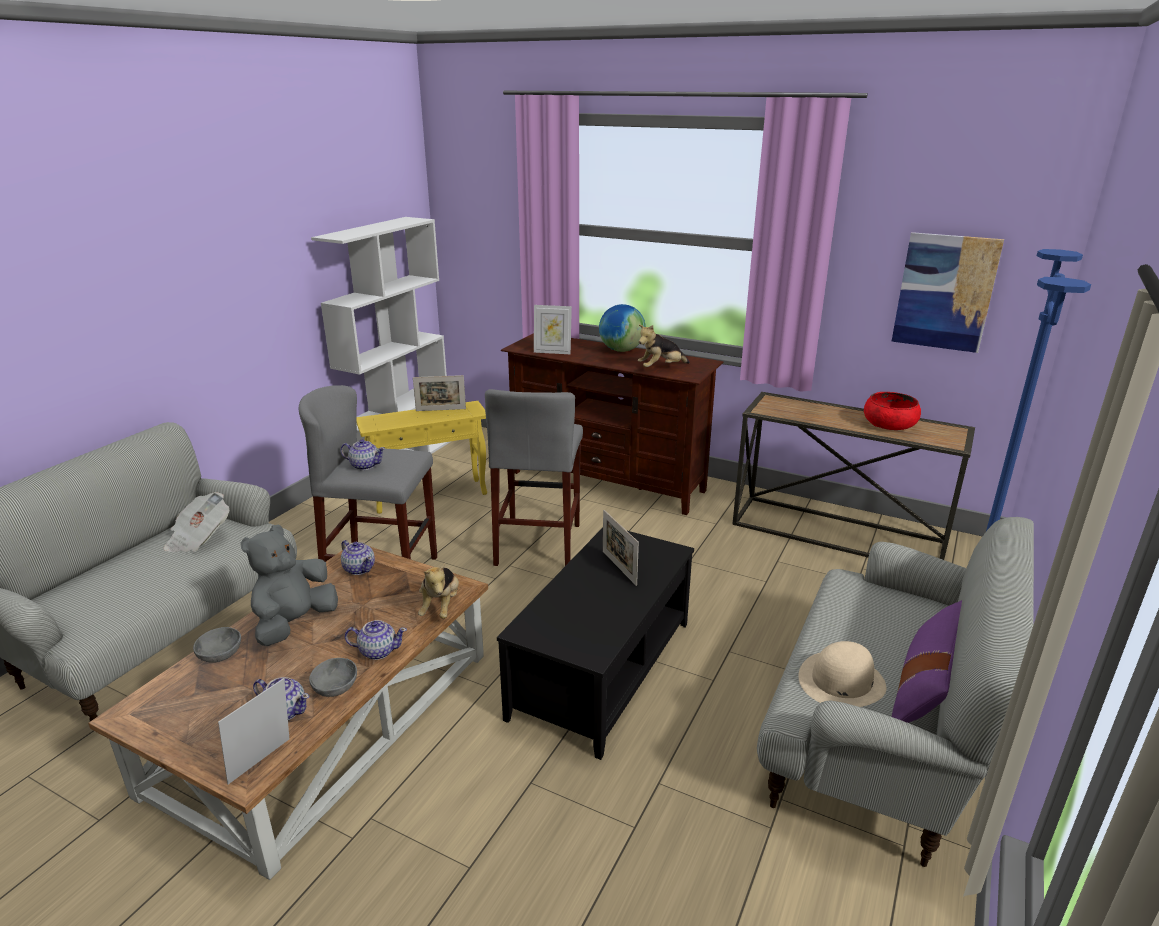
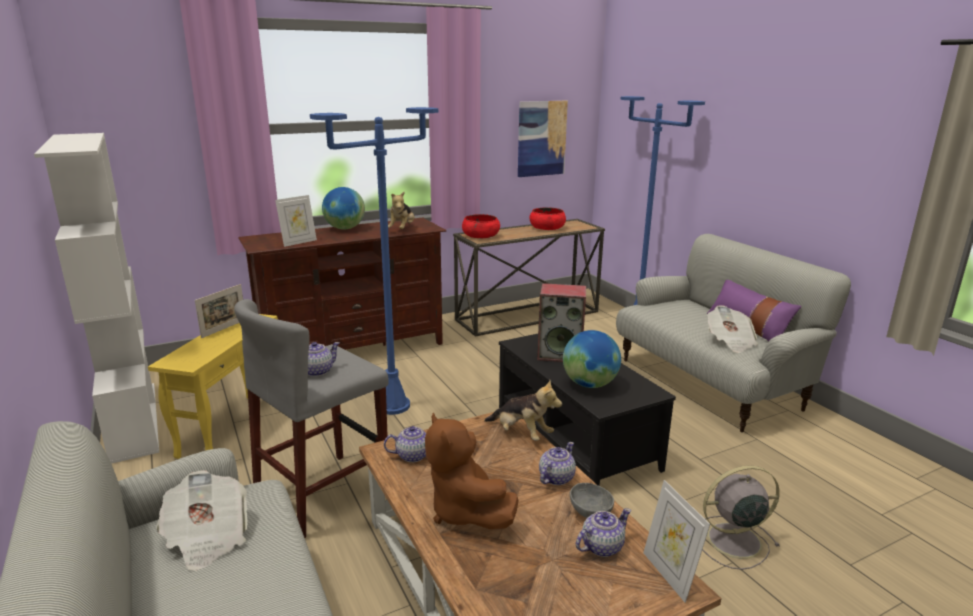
camera: 55 degrees left, 5 degrees down
(221, 656) = (473, 570): grey bowl -> none
(294, 624) = (465, 512): grey plush toy -> brown plush toy
(508, 857) = (731, 541): none -> grey fan
(538, 544) = (393, 406): grey stool -> blue floor lamp
(566, 608) = (589, 384): none -> globe
(619, 568) = (560, 354): picture frame -> speaker
(780, 404) = (480, 235): none -> red bowl
(841, 681) = (730, 342): beige hat -> newspaper

